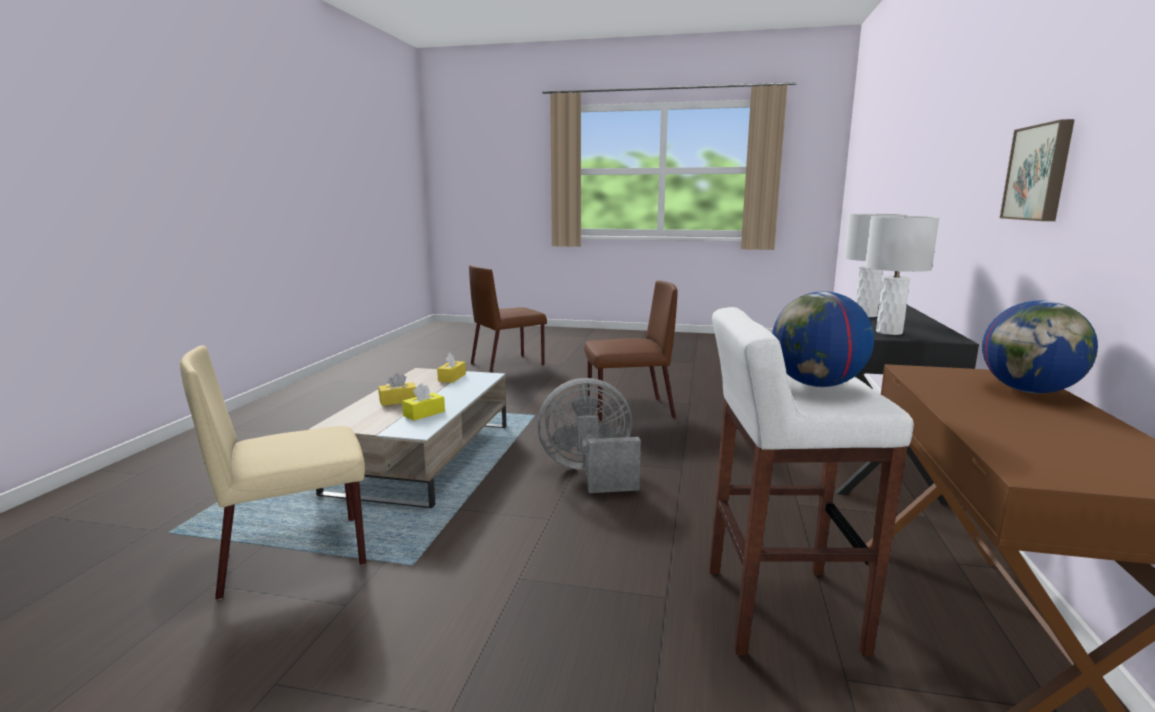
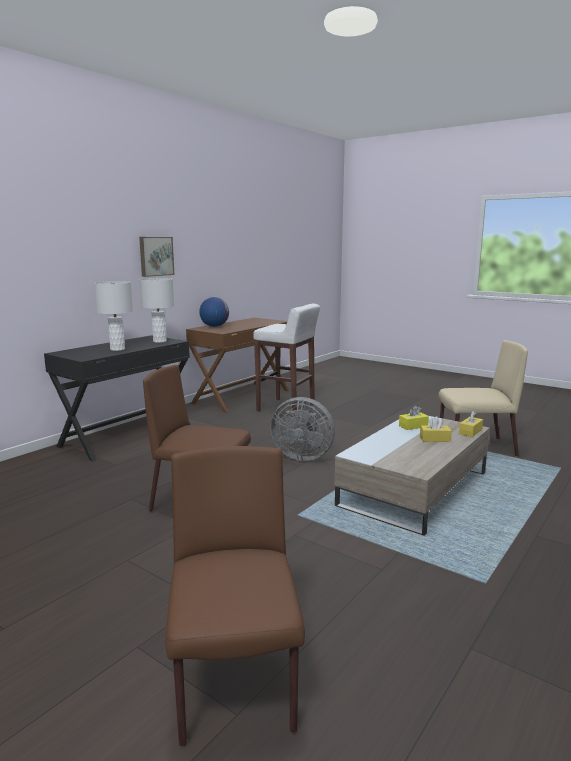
camera: 155 degrees left, 0 degrees up
(452, 378) = (388, 457): yellow tissue box -> yellow tissue box (470, 432)
(508, 364) = (235, 683): brown chair -> brown chair turned 90 degrees counterclockwise
(816, 385) = (281, 327): globe -> none

